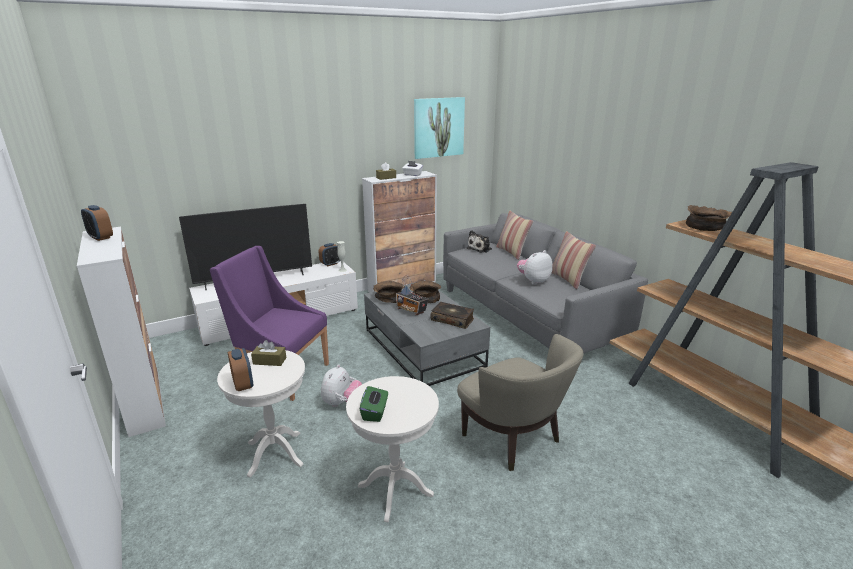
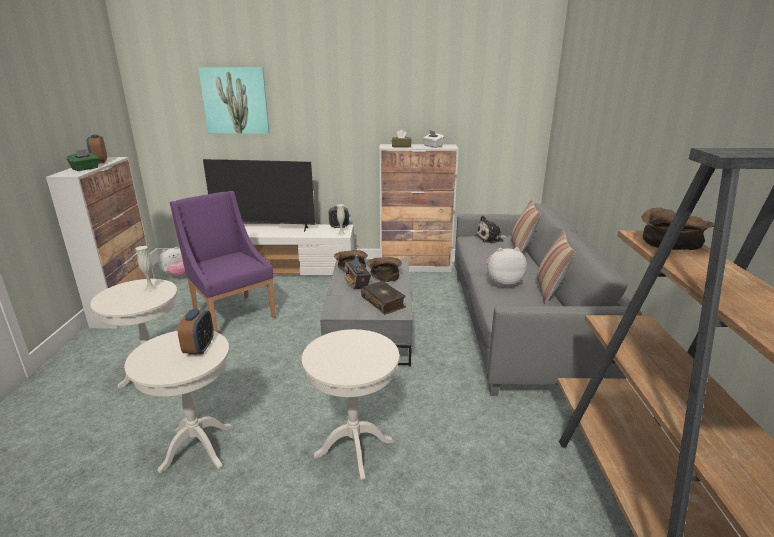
camera: 30 degrees right, 0 degrees up
(243, 384) = (107, 301): alarm clock -> alarm clock (199, 348)
(269, 361) = (150, 289): brown tissue box -> white vase
(342, 403) = (247, 354): plush toy -> plush toy (176, 276)
(375, 412) = (152, 357): green tissue box -> green tissue box (85, 168)
(438, 127) = (477, 97): picture -> picture (235, 100)
(514, 439) = (353, 448): beige armchair -> white side table

